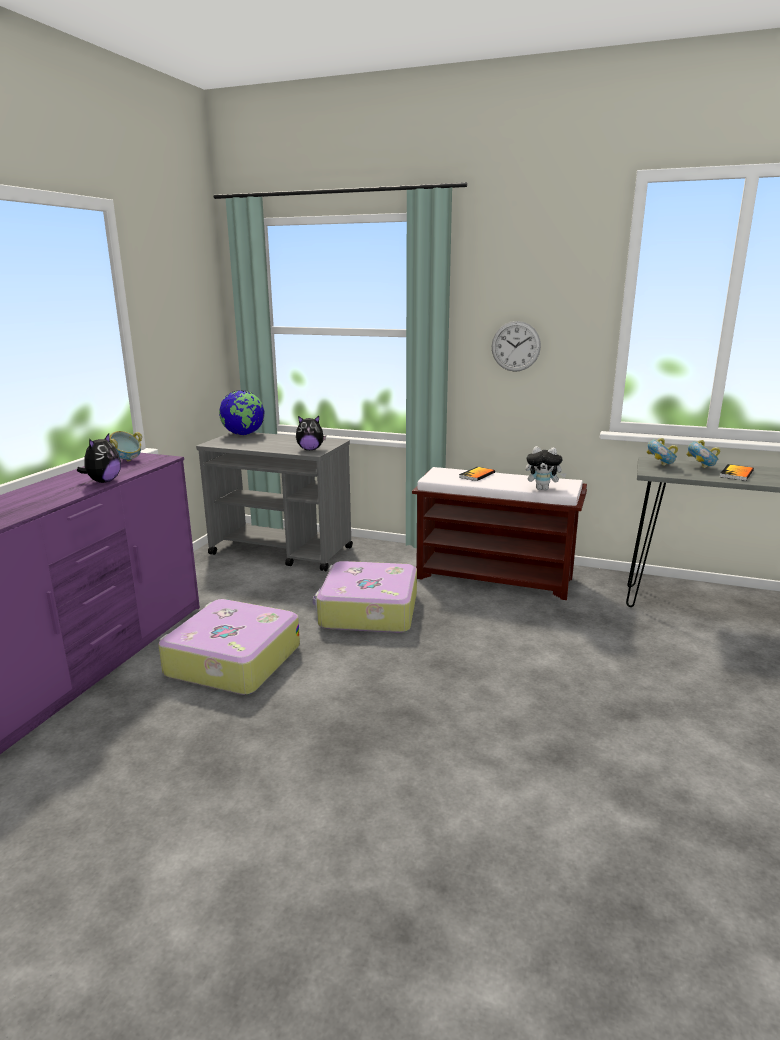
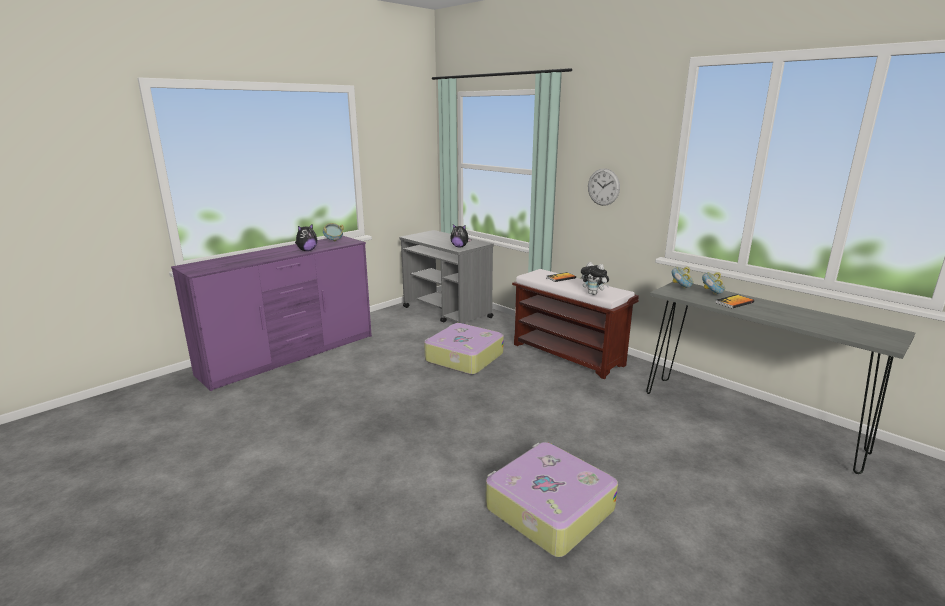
camera: 25 degrees right, 0 degrees up
(232, 661) = (362, 368): suitcase -> suitcase (548, 508)
(243, 434) = (435, 233): globe -> none

